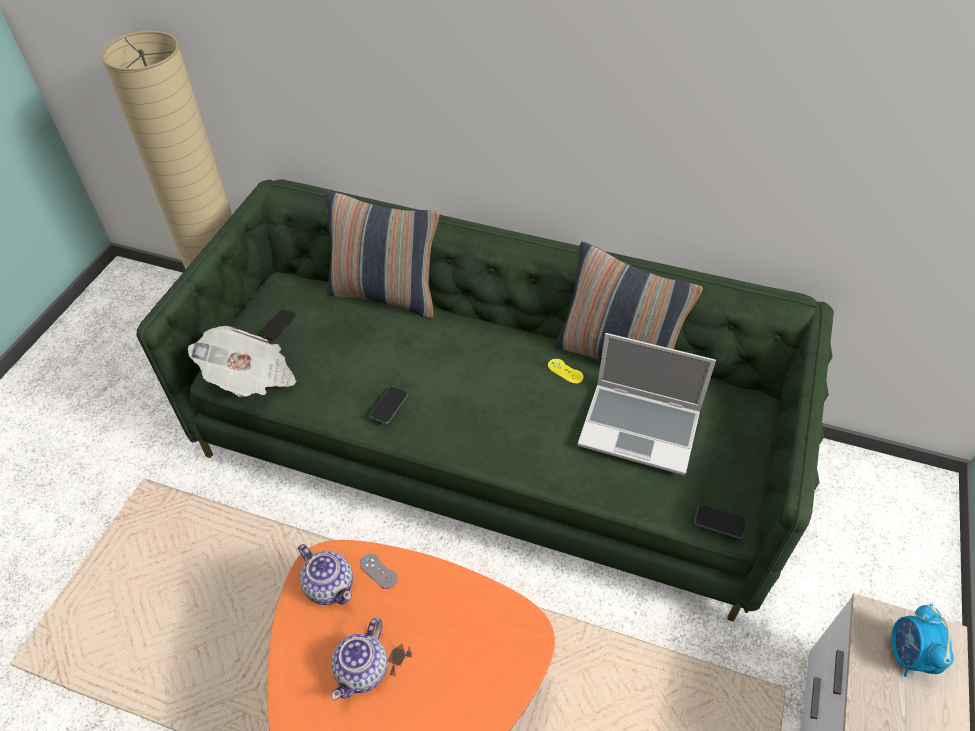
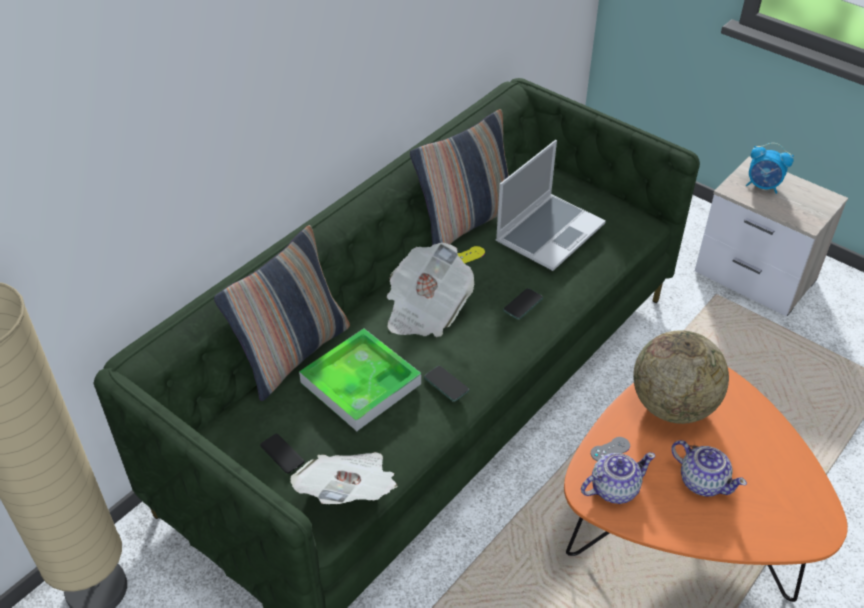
camera: 70 degrees left, 5 degrees down
(366, 346) = (360, 383): none -> tray
(459, 620) = (672, 406): none -> globe
(475, 362) = (425, 309): none -> newspaper
(720, 522) = (644, 226): phone -> phone (523, 304)

